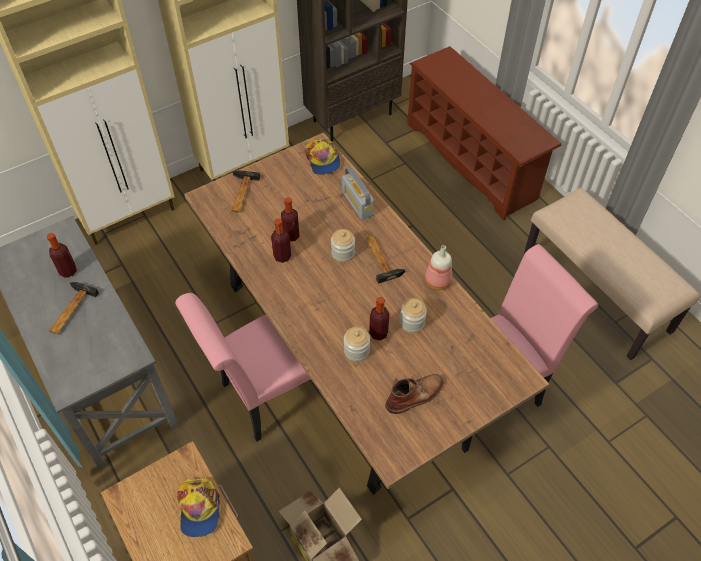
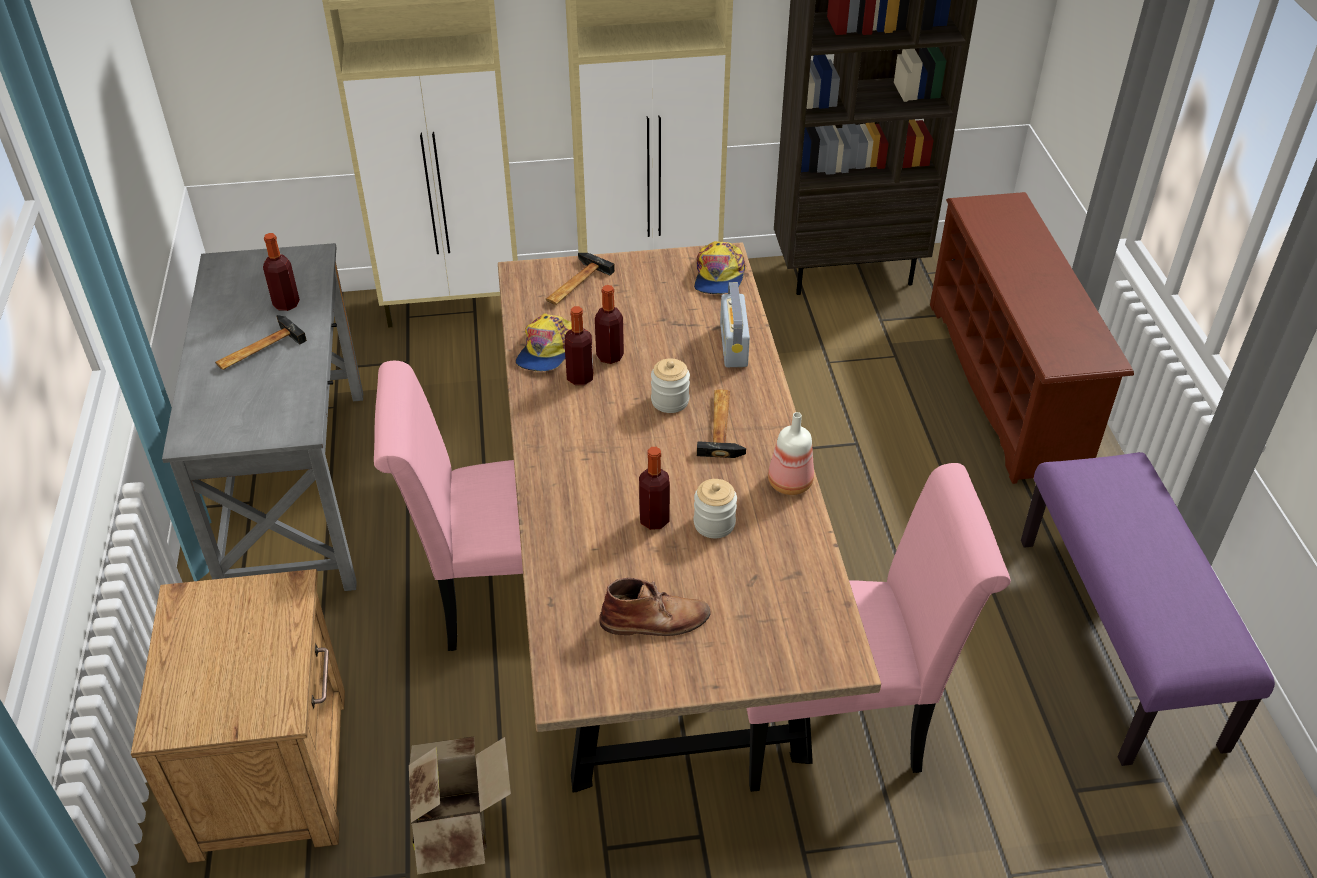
camera: 25 degrees right, 10 degrees down
(199, 508) = (268, 655): cap -> cap (546, 350)
(356, 351) = (607, 531): jar -> none
(597, 291) = (1120, 640): beige bench -> purple bench

